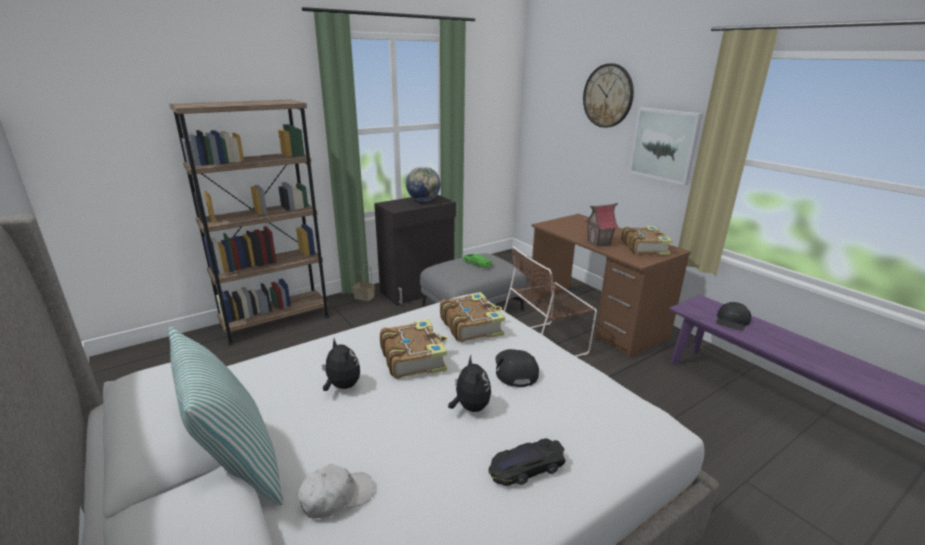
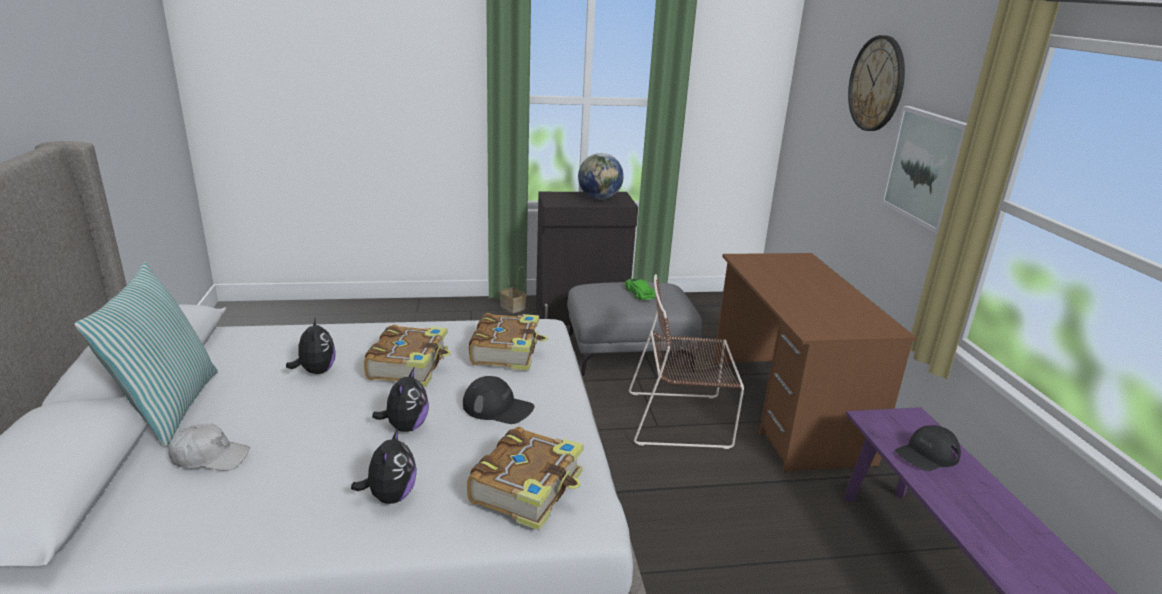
camera: 25 degrees right, 0 degrees up
(276, 321) = (400, 310): brown bookcase -> none
(515, 369) = (498, 407): black cap -> black cap turned 90 degrees clockwise
(526, 467) = (390, 496): black toy car -> plush toy
(599, 242) = (786, 295): toy house -> none
(644, 247) = (847, 316): book -> book (529, 488)

